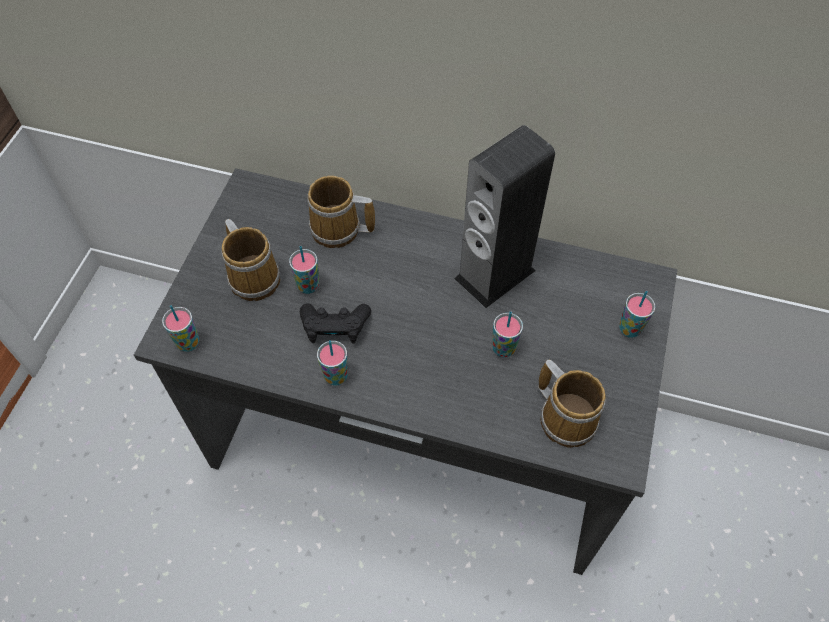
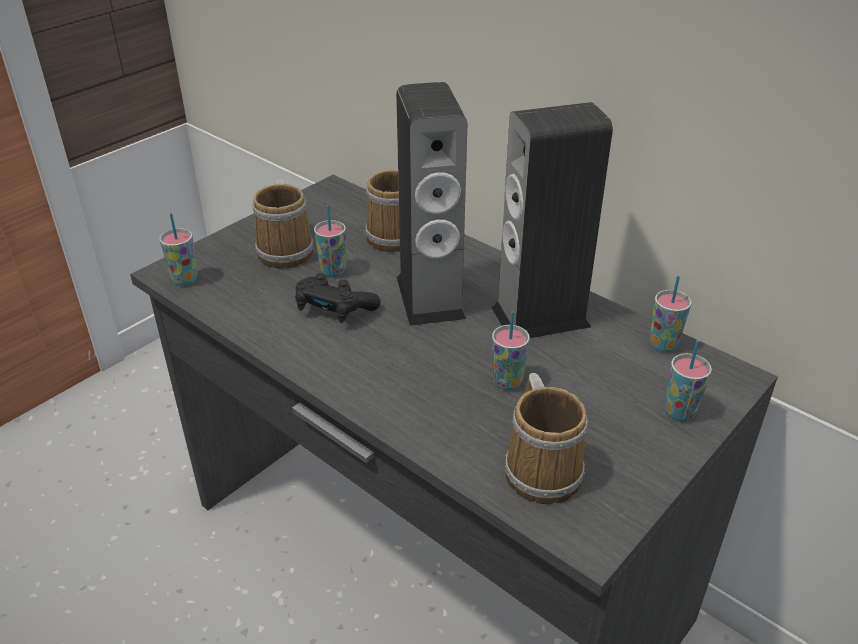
camera: 25 degrees right, 20 degrees down
(336, 376) = (304, 348): cup -> cup (663, 345)
(402, 285) = (430, 297): none -> speaker

